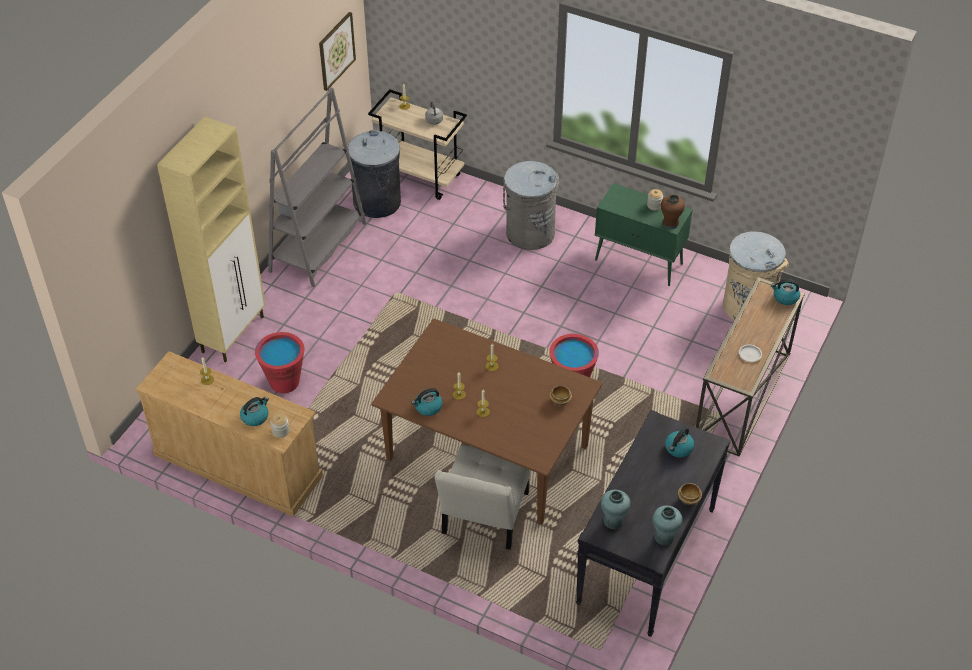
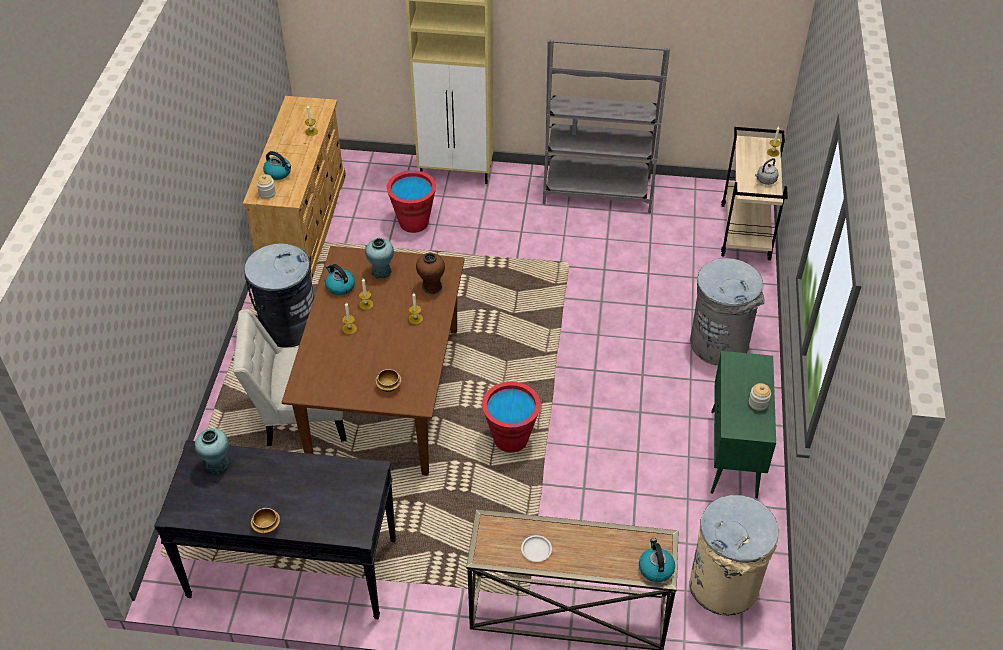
camera: 70 degrees right, 0 degrees up
(336, 51) = (737, 39): picture -> none
(376, 202) = (686, 211): grey trash can -> grey trash can (289, 326)
(664, 537) = (206, 515): turquoise vase -> turquoise vase (381, 272)
(670, 223) = (736, 426): brown vase -> brown vase (432, 287)
(678, 448) = (339, 500): kettle -> none

